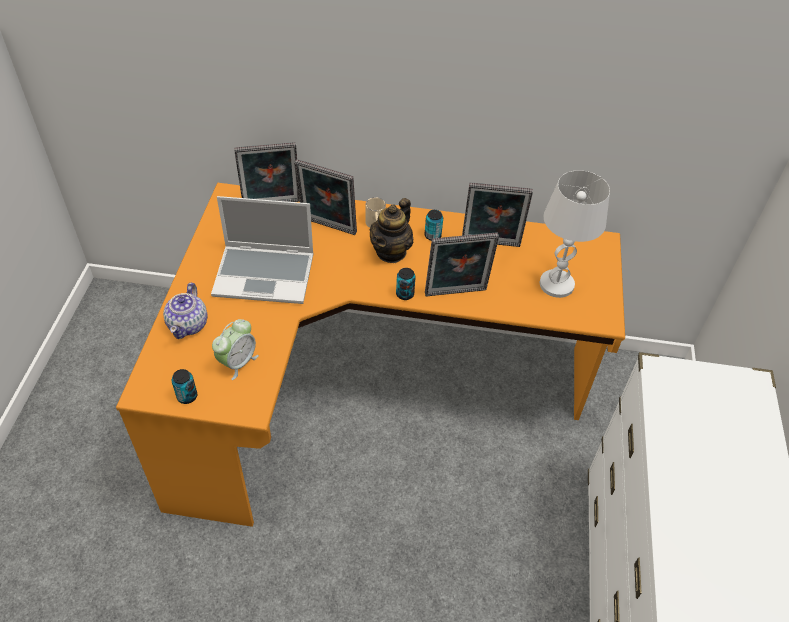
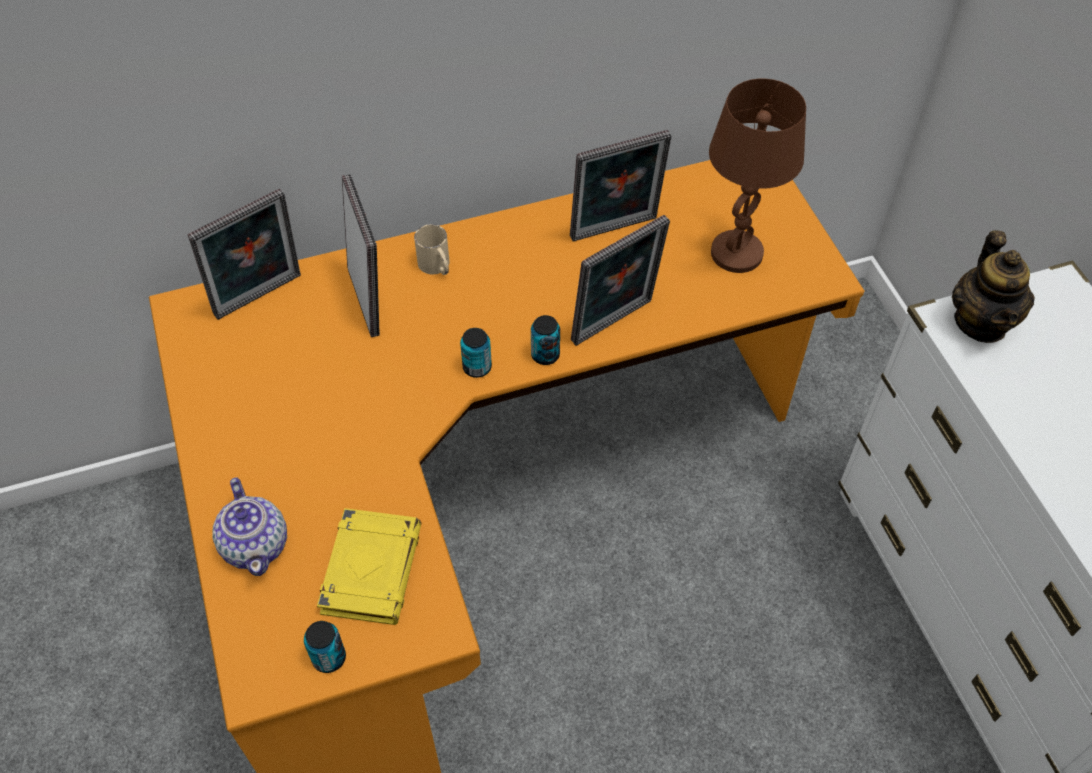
camera: 25 degrees left, 5 degrees up
(237, 362) = (371, 568): alarm clock -> yellow book
(266, 275) = (324, 413): laptop -> none
(327, 227) = (369, 300): picture frame -> picture frame turned 105 degrees counterclockwise
(391, 252) = (486, 299): teapot -> teapot (981, 322)
(432, 236) = (528, 250): can -> can (477, 367)
(556, 285) = (736, 253): white table lamp -> brown table lamp

